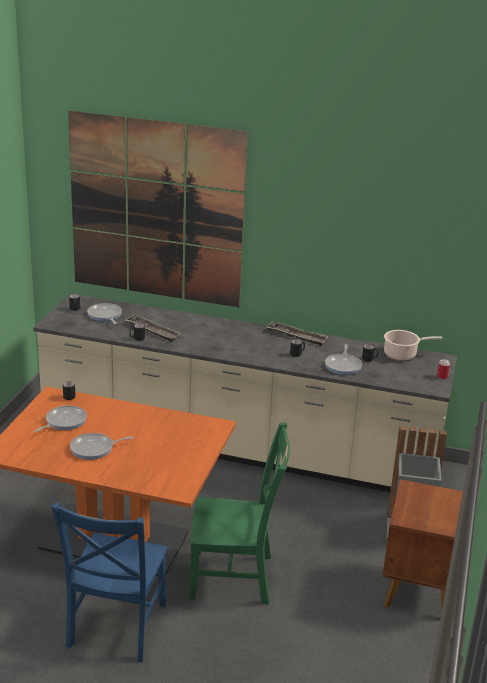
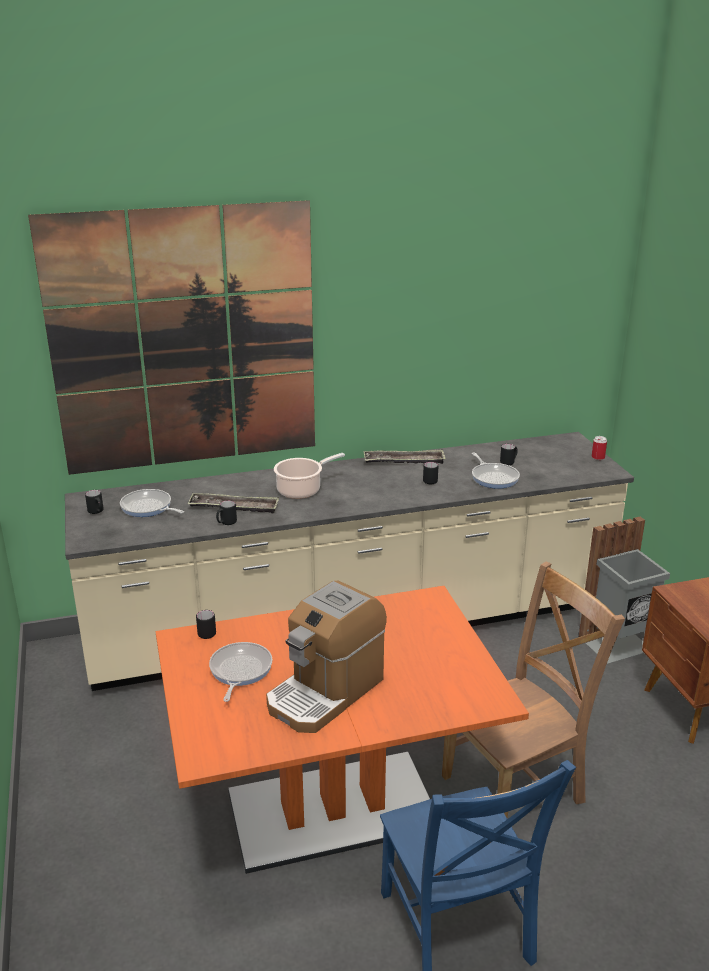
camera: 30 degrees left, 0 degrees up
(94, 449) = (325, 692): frying pan -> coffee machine
(235, 577) = (517, 786): green chair -> brown chair
(402, 354) = (531, 447): cooking pot -> cooking pot (301, 490)

